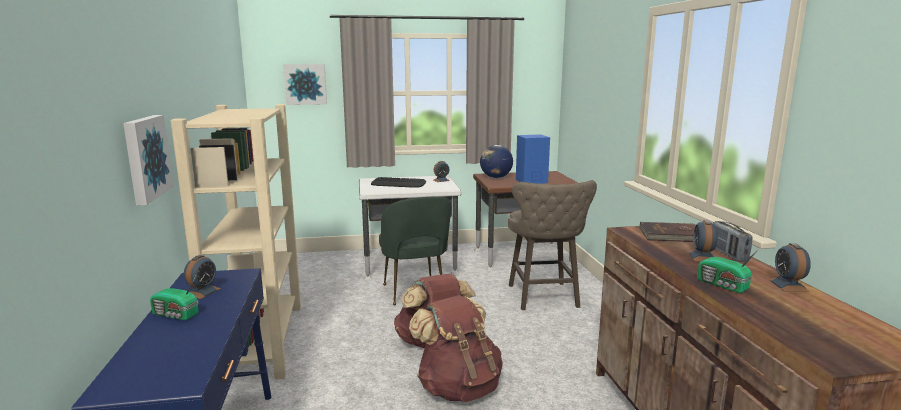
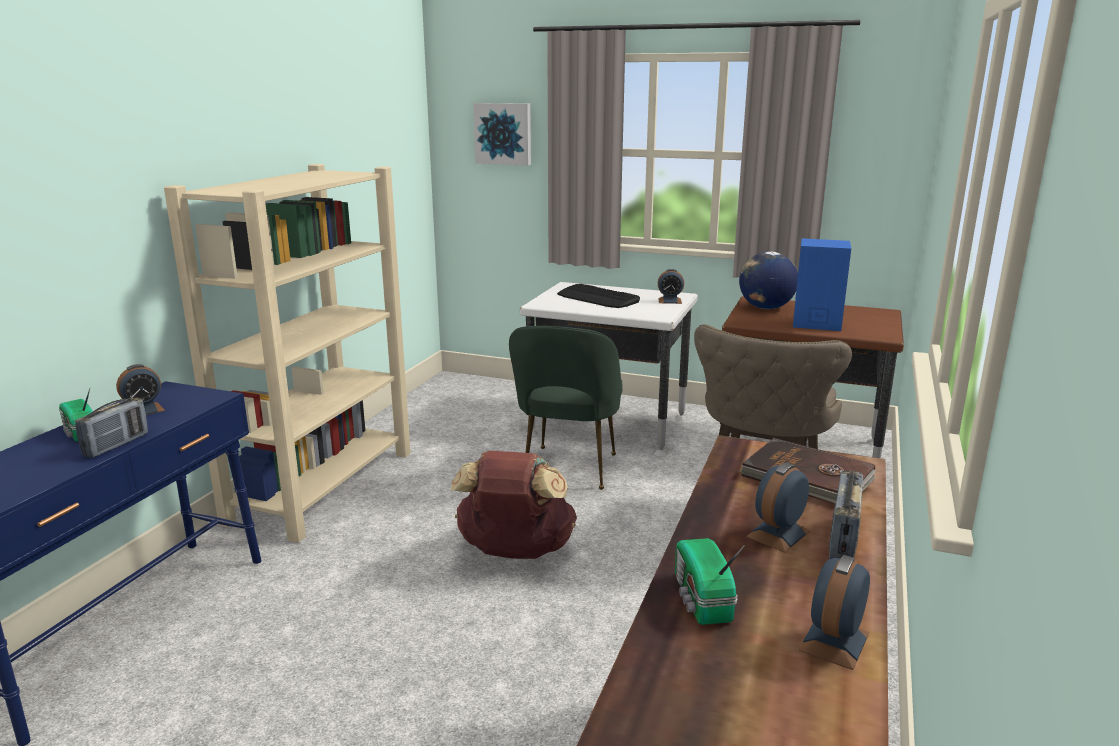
camera: 30 degrees right, 5 degrees up
(145, 158) = (100, 235): picture -> none
(224, 315) = (116, 445): none -> radio
(458, 388) = (476, 628): brown backpack -> none

